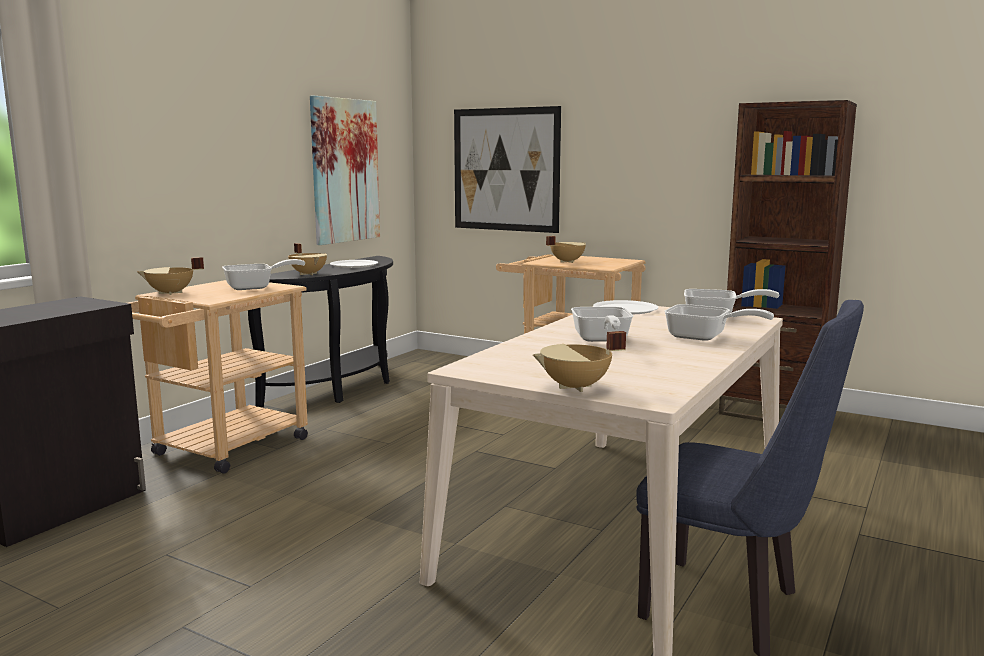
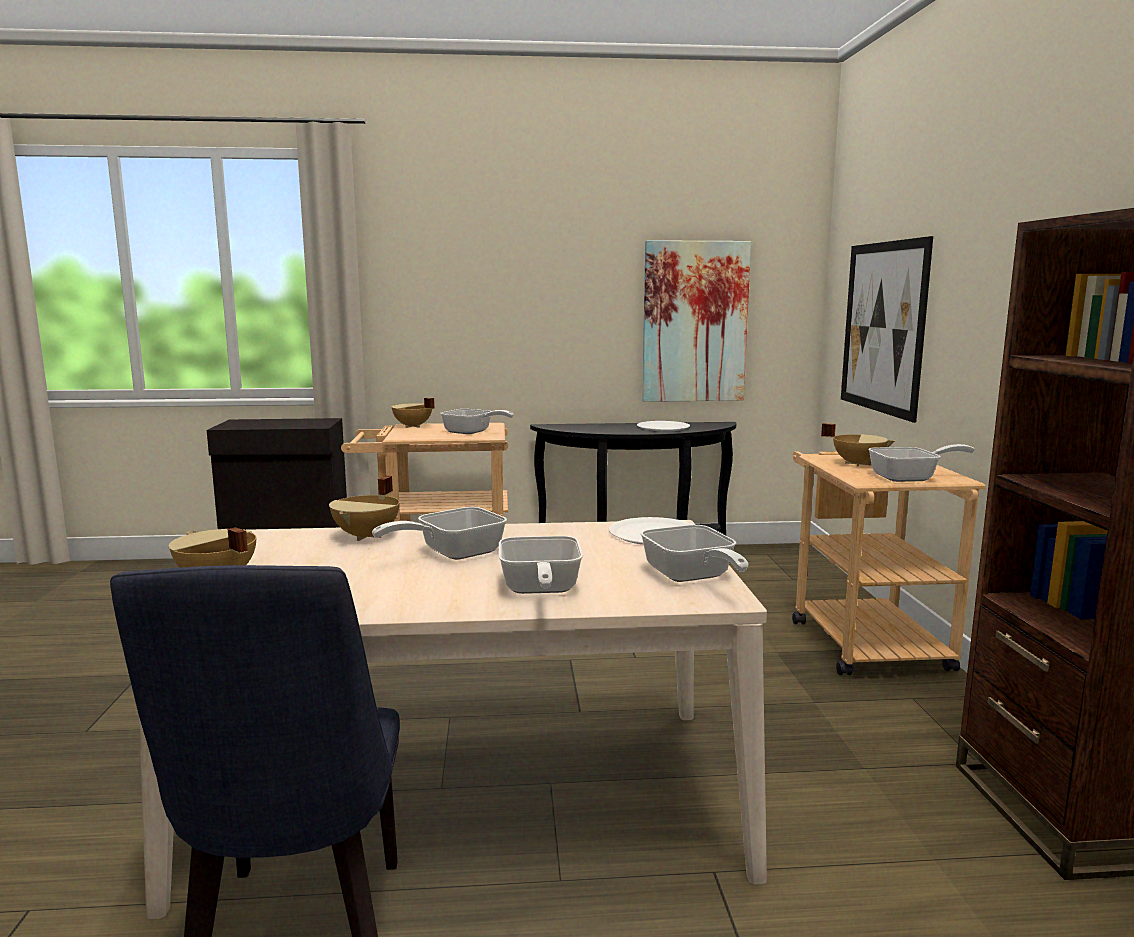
camera: 55 degrees right, 0 degrees up
(309, 274) = (587, 429): beige cooking pot -> beige cooking pot (368, 536)
(615, 263) = (910, 478): none -> frying pan

